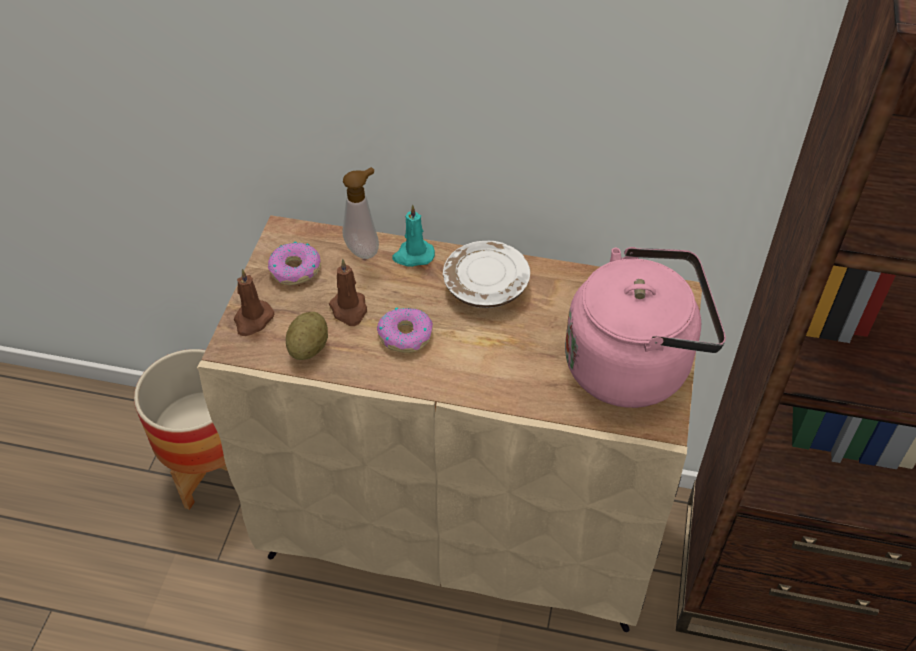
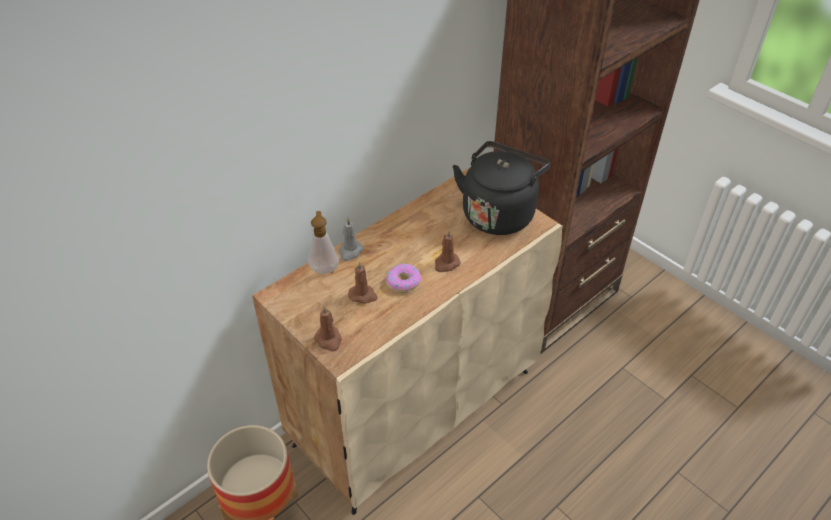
camera: 55 degrees left, 5 degrees down
(295, 269) = (309, 304): donut -> none
(308, 348) = (374, 325): potato -> none
(413, 255) = (350, 252): turquoise candle -> grey candle
(477, 360) = (446, 264): none -> brown candle
(486, 286) = (400, 236): white plate -> none
(634, 365) = (499, 213): pink kettle -> black kettle

